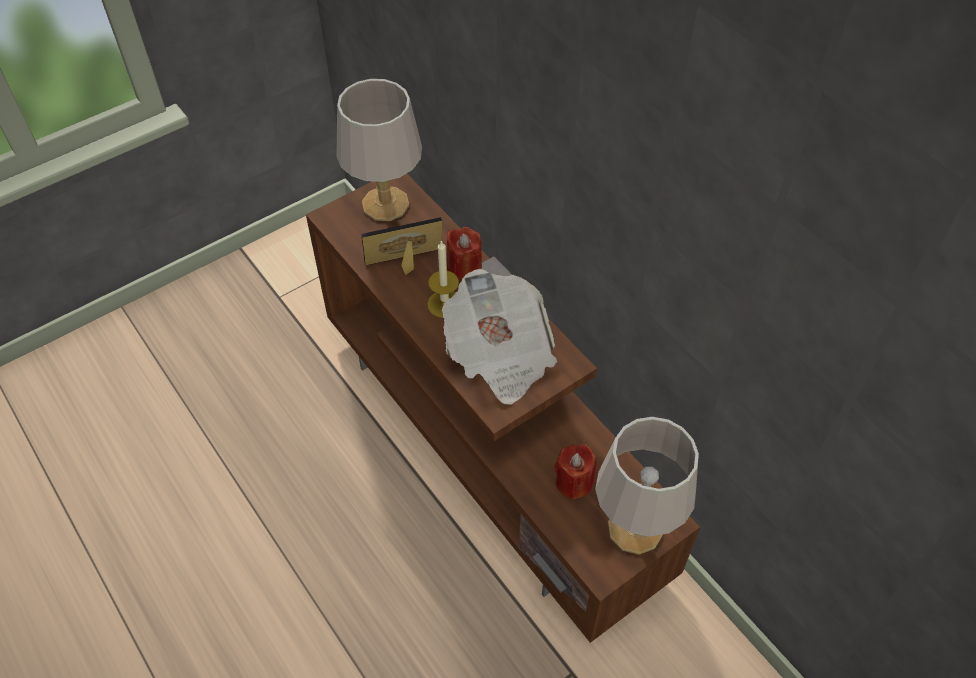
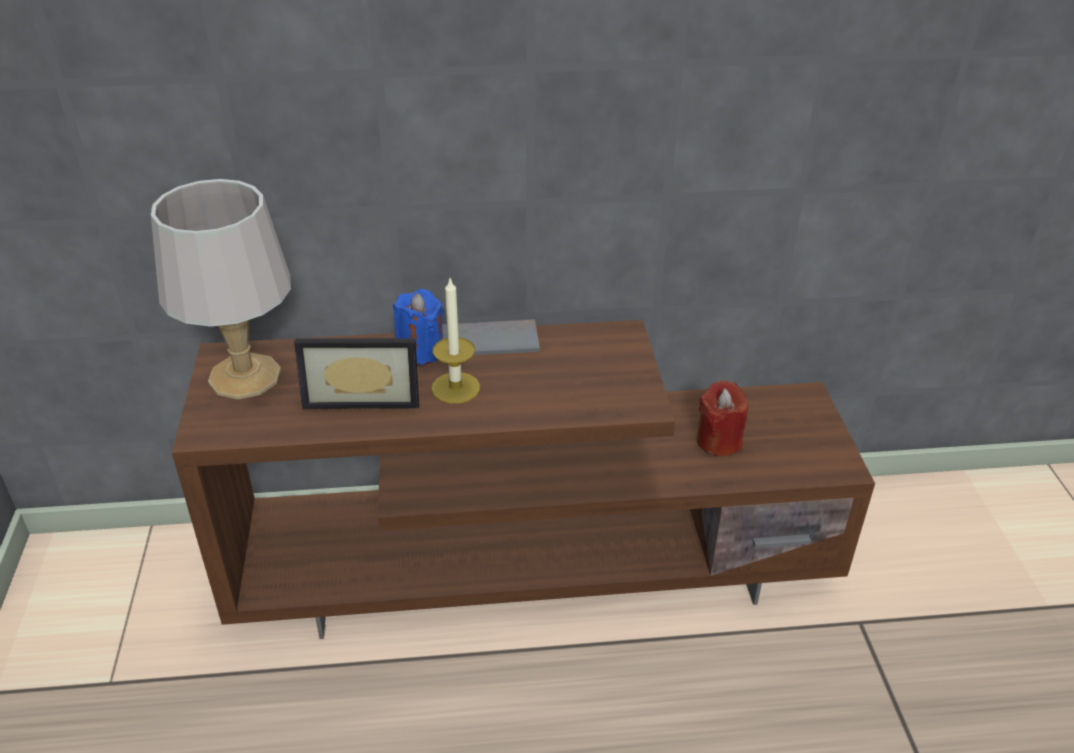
camera: 60 degrees left, 15 degrees down
(406, 265) = (363, 395): picture frame -> picture frame turned 105 degrees counterclockwise
(464, 268) = (420, 351): red candle -> blue candle
(499, 355) = (569, 375): newspaper -> none
(636, 529) = (802, 422): grey table lamp -> none

